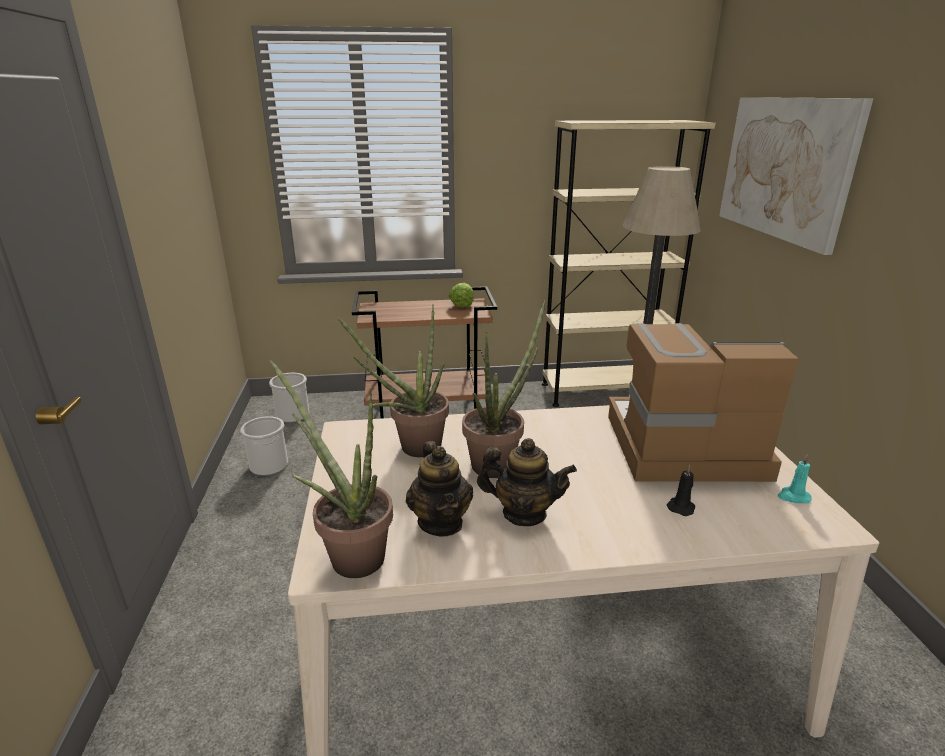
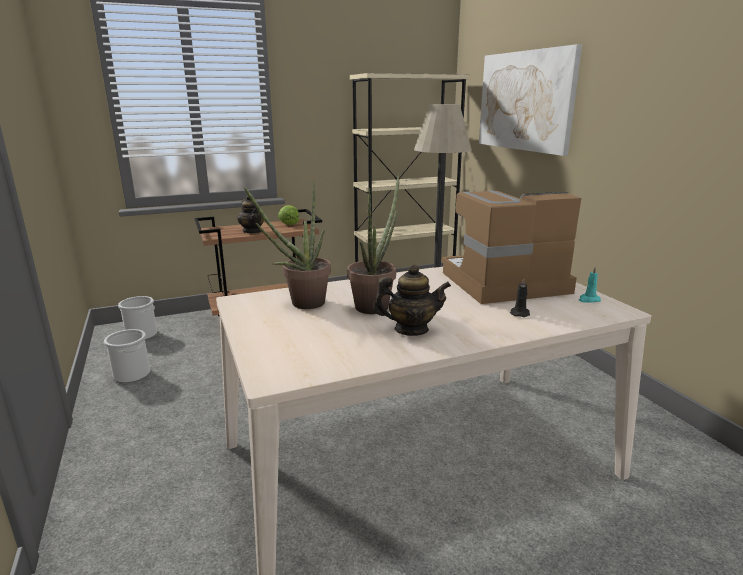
camera: 15 degrees left, 5 degrees down
(349, 554) = (286, 369): potted plant -> none
(441, 522) = (350, 342): teapot -> teapot (252, 231)

